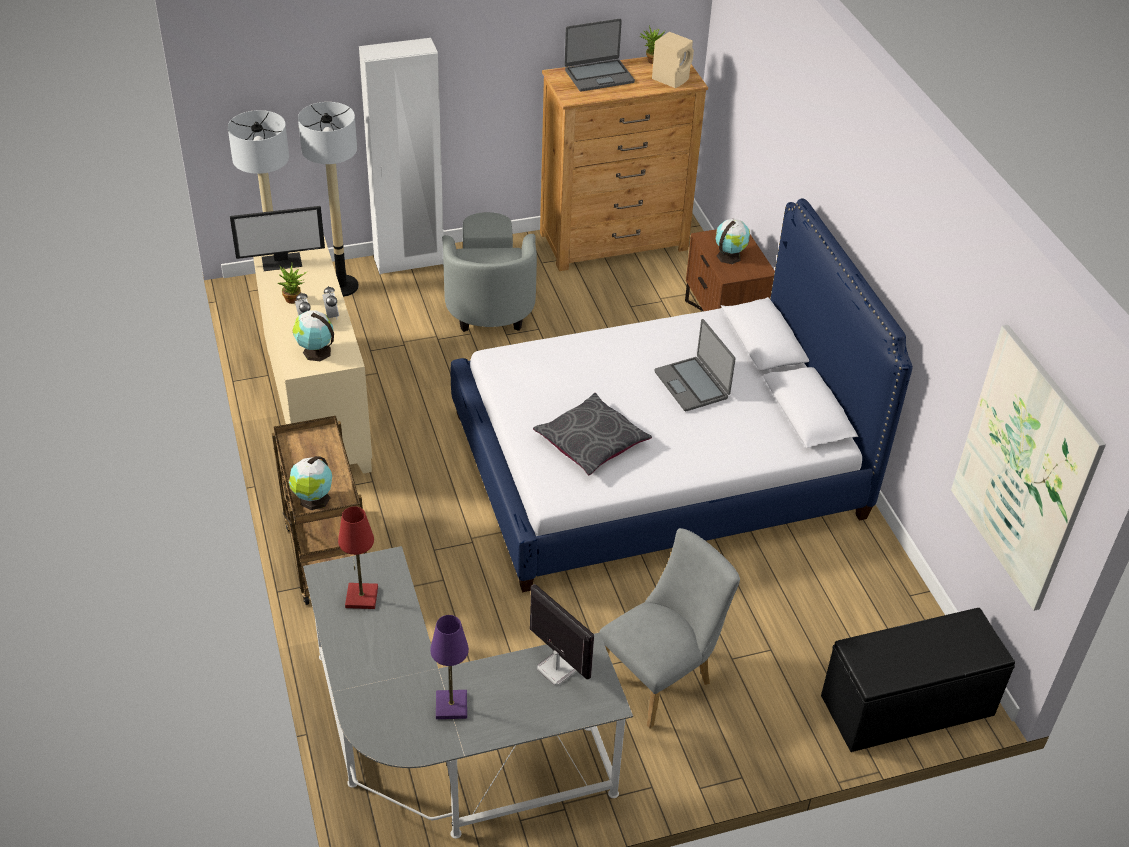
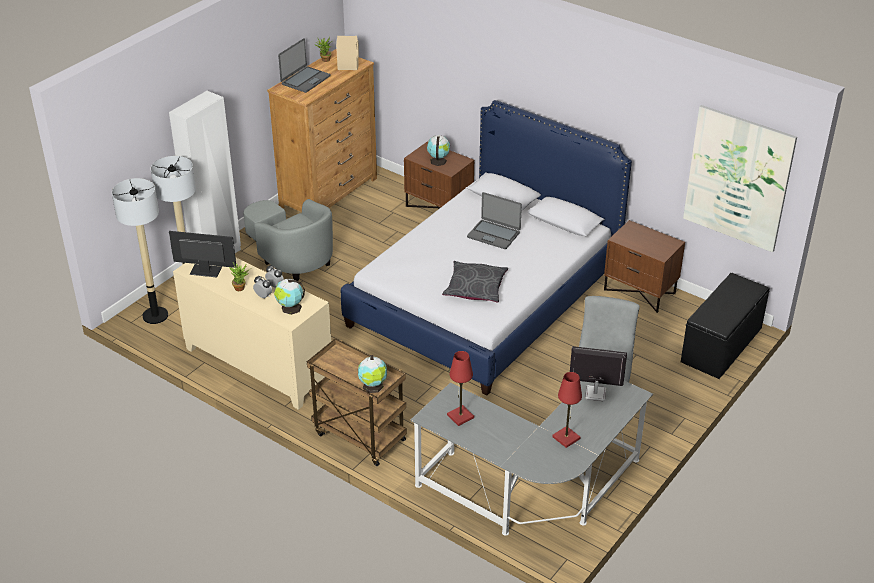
camera: 35 degrees left, 5 degrees down
(282, 261) = (205, 271): monitor -> monitor turned 120 degrees counterclockwise
(451, 706) = (566, 438): purple table lamp -> red table lamp
(870, 565) = (640, 291): none -> brown nightstand

